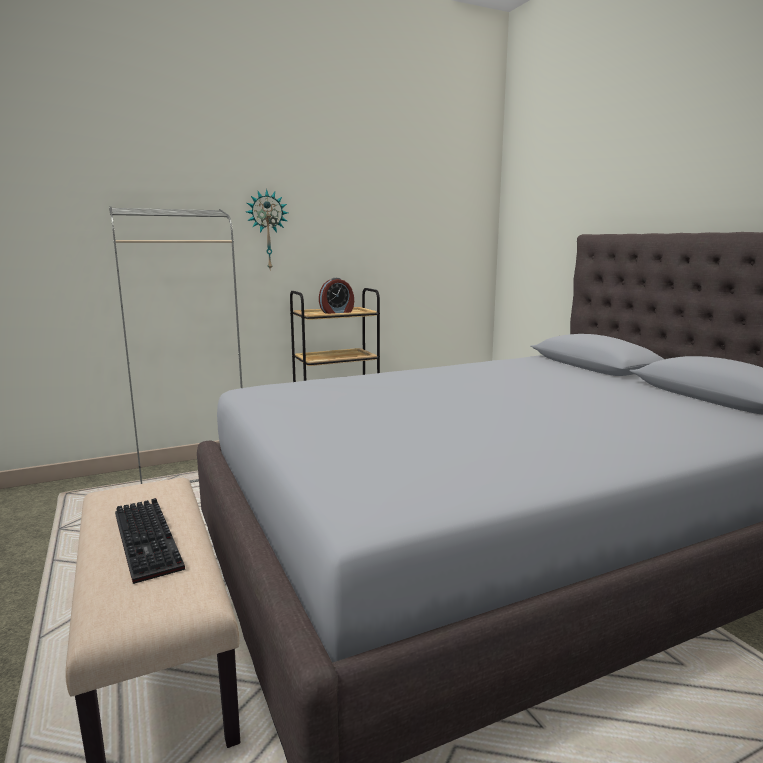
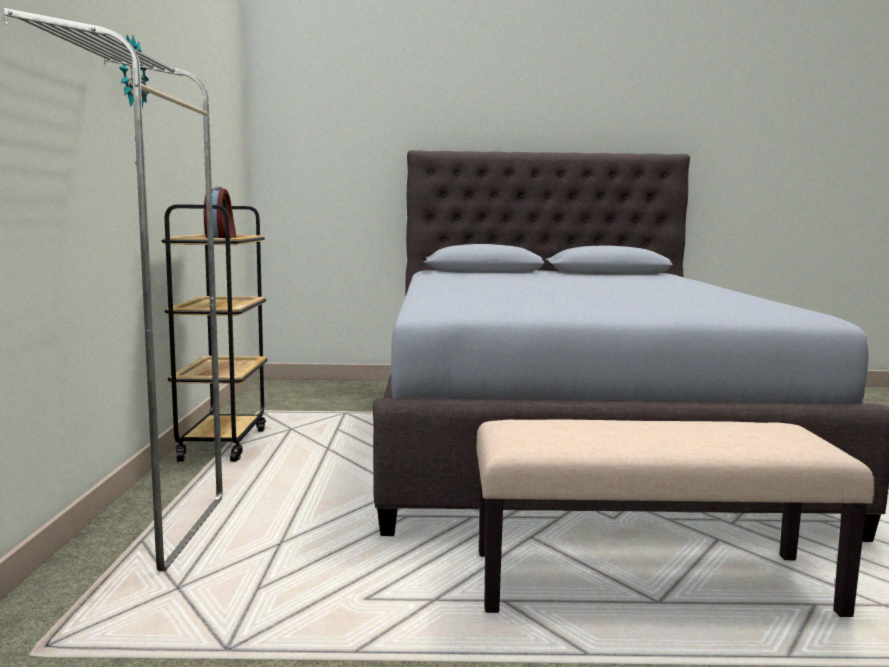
camera: 65 degrees left, 5 degrees down
(150, 541) = (679, 430): keyboard -> none

